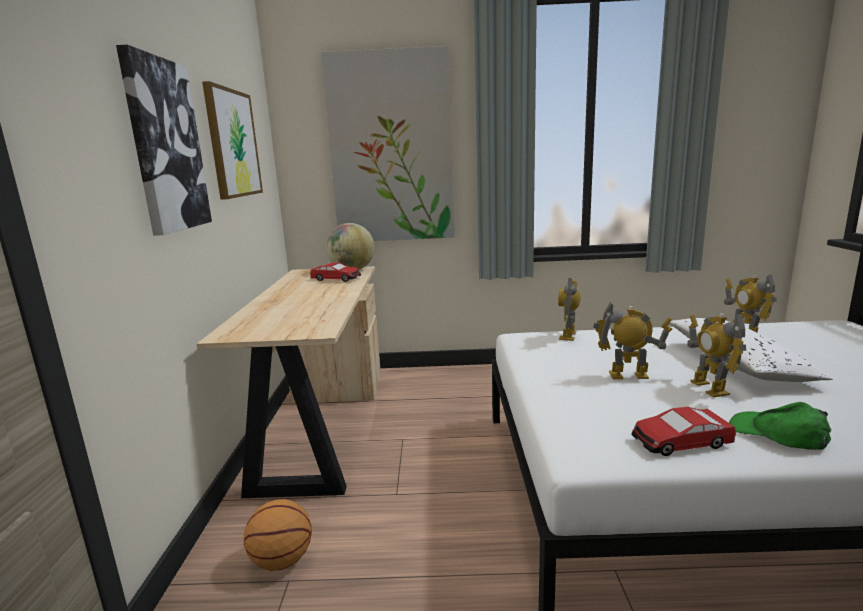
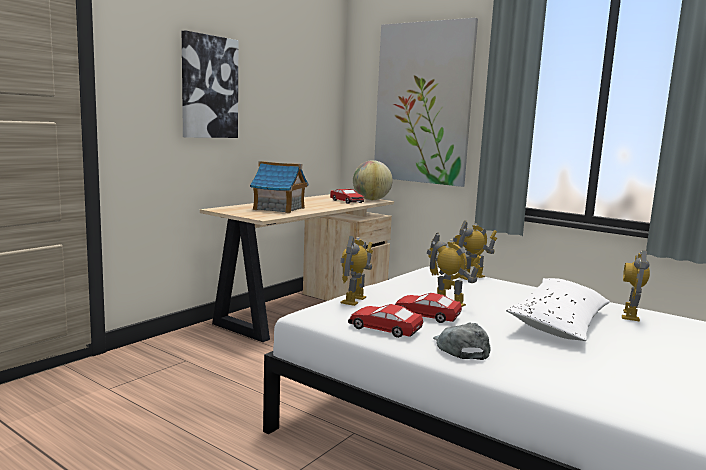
camera: 35 degrees right, 5 degrees down
(233, 144) = (284, 90): picture -> none
(282, 560) = (194, 353): basketball -> none
(298, 311) = (279, 209): none -> toy house
(656, 402) = (426, 315): none -> toy car
(709, 388) = (487, 322): toy robot -> toy robot (354, 300)
(777, 433) = (460, 348): green cap -> grey cap

